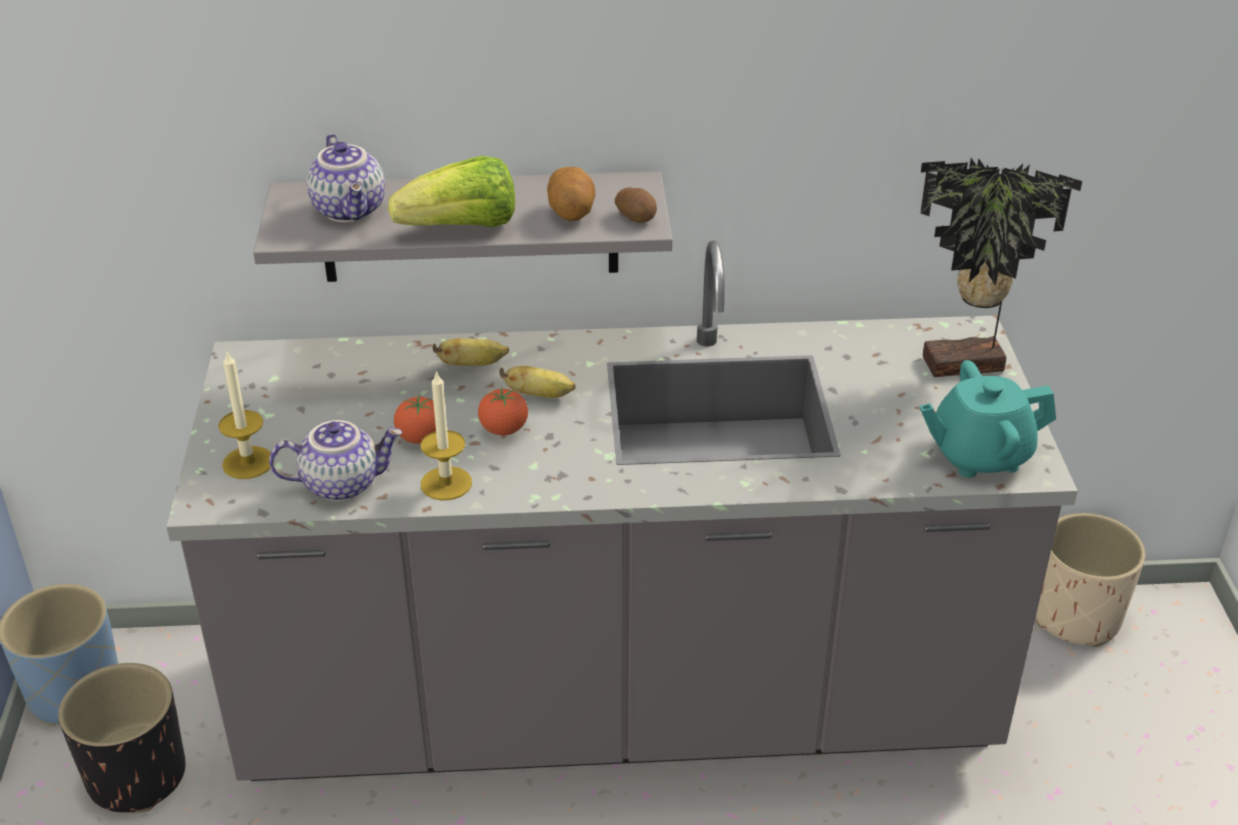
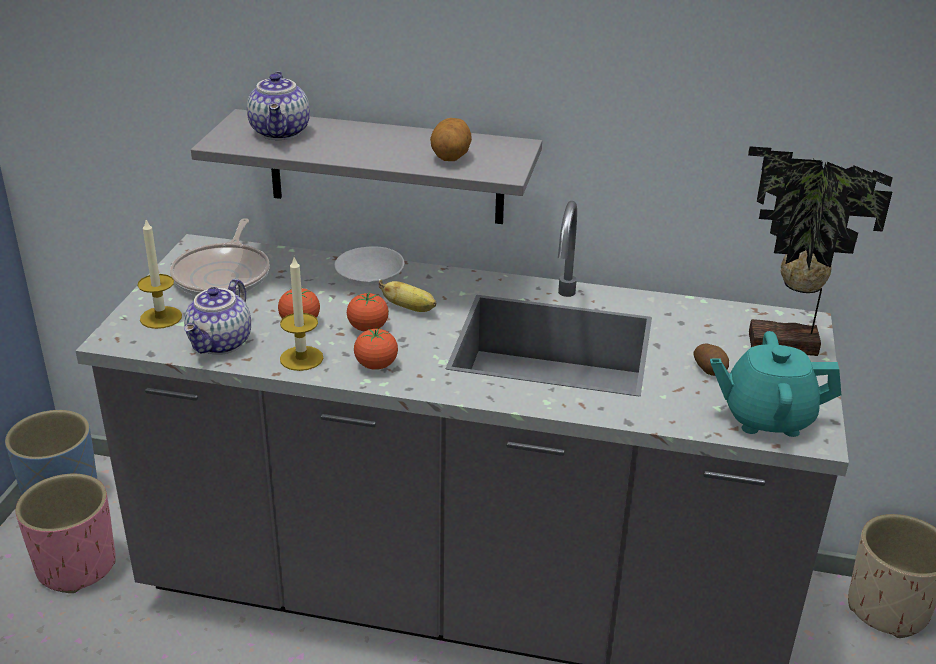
camera: 15 degrees right, 5 degrees down
(137, 776) = (76, 565): black planter -> pink planter
(294, 391) = (224, 275): none -> frying pan
(341, 483) = (221, 344): teapot -> teapot turned 105 degrees clockwise
(462, 228) = (358, 155): lettuce -> none
(472, 365) = (369, 279): banana -> white bowl
(537, 475) = (376, 365): none -> tomato
(637, 217) = (502, 166): potato -> potato (710, 369)

